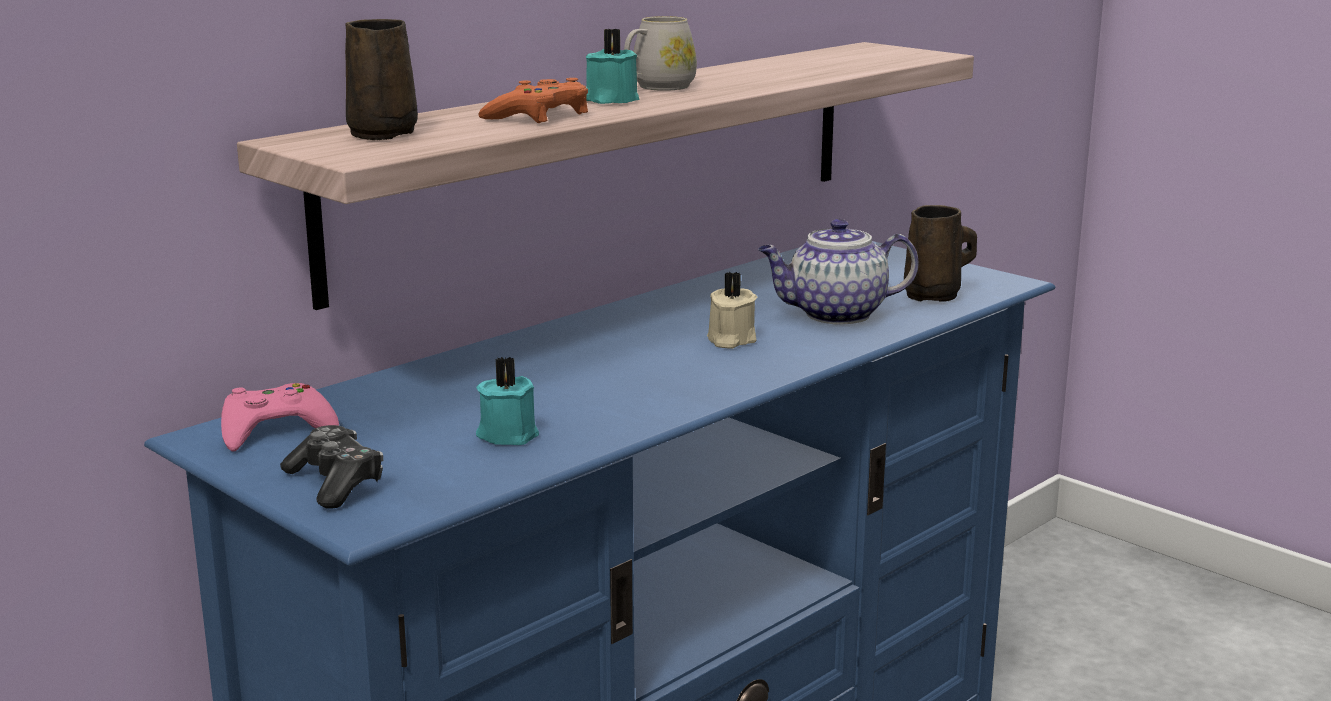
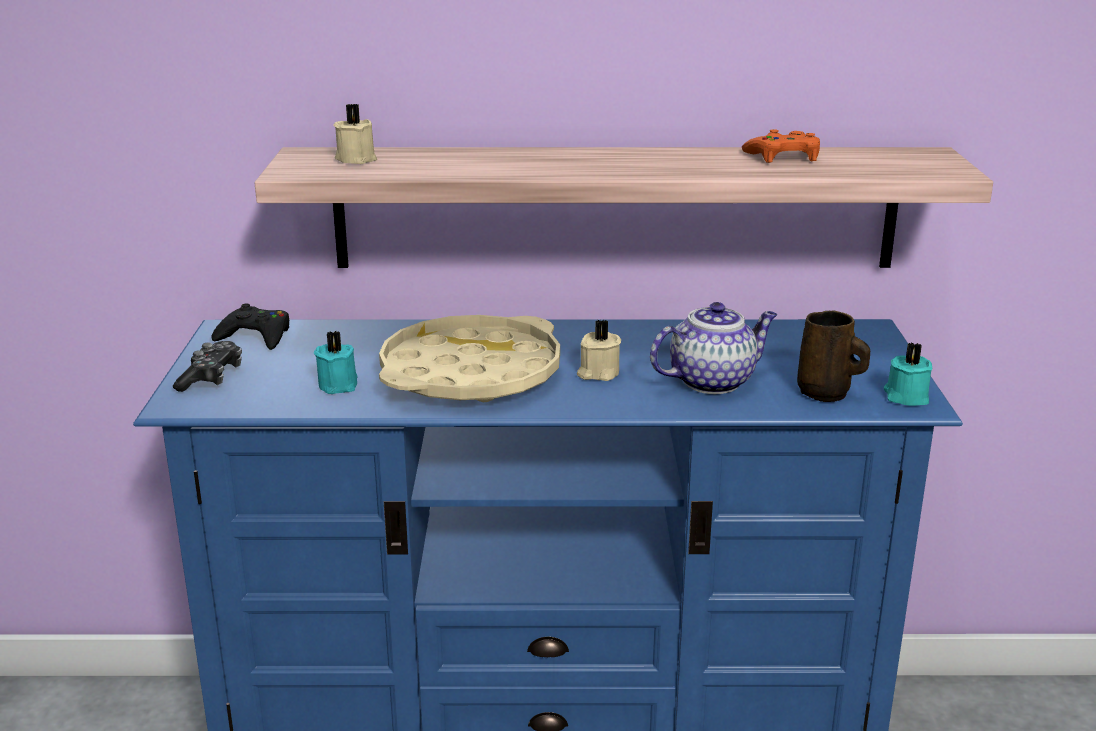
camera: 45 degrees right, 5 degrees up
(276, 429) = (256, 336): pink game controller -> black game controller
(385, 133) = (356, 159): brown mug -> beige candle
(539, 116) = (473, 166): orange game controller -> orange game controller (784, 157)
(609, 100) = (557, 163): turquoise candle -> turquoise candle (905, 397)
(618, 379) = (470, 374): none -> beige tray
(657, 87) = (625, 159): white mug -> none
(834, 314) = (713, 381): teapot -> teapot turned 120 degrees clockwise

